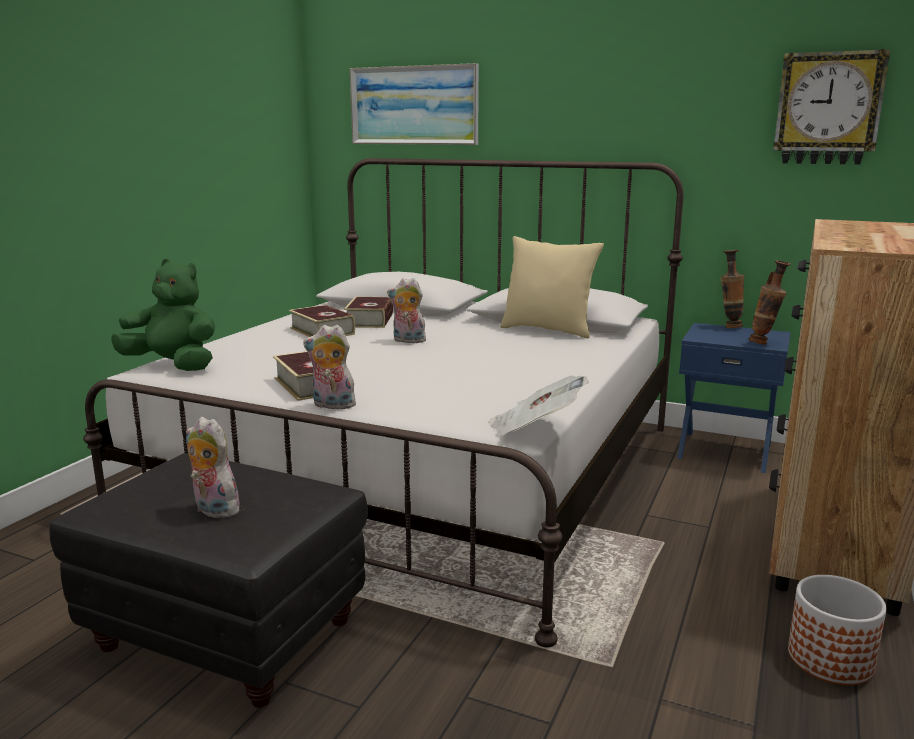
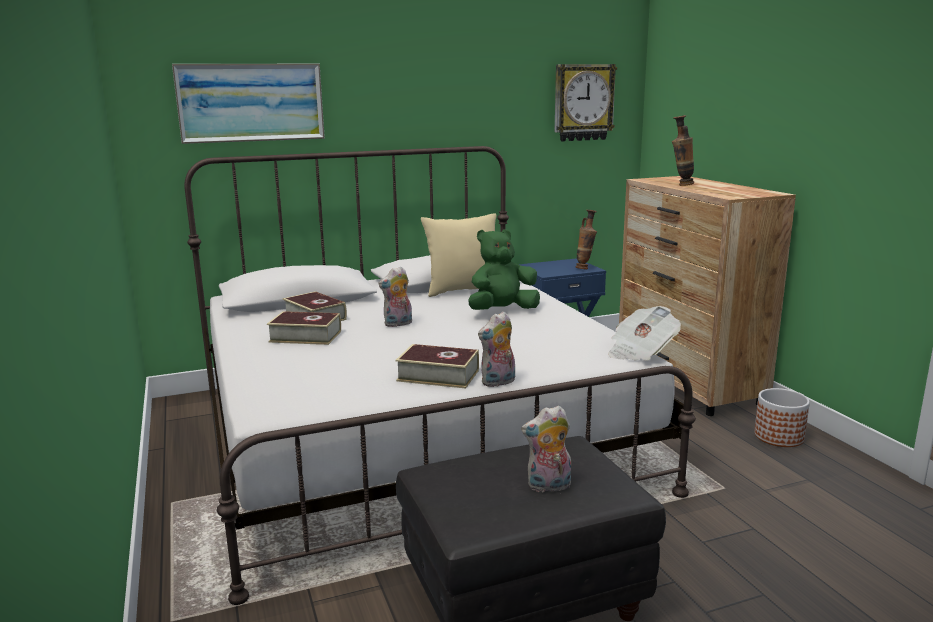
camera: 45 degrees left, 0 degrees up
(173, 366) = (275, 403): green plush toy -> green plush toy (502, 311)
(729, 327) = (541, 262): vase -> vase (681, 185)

